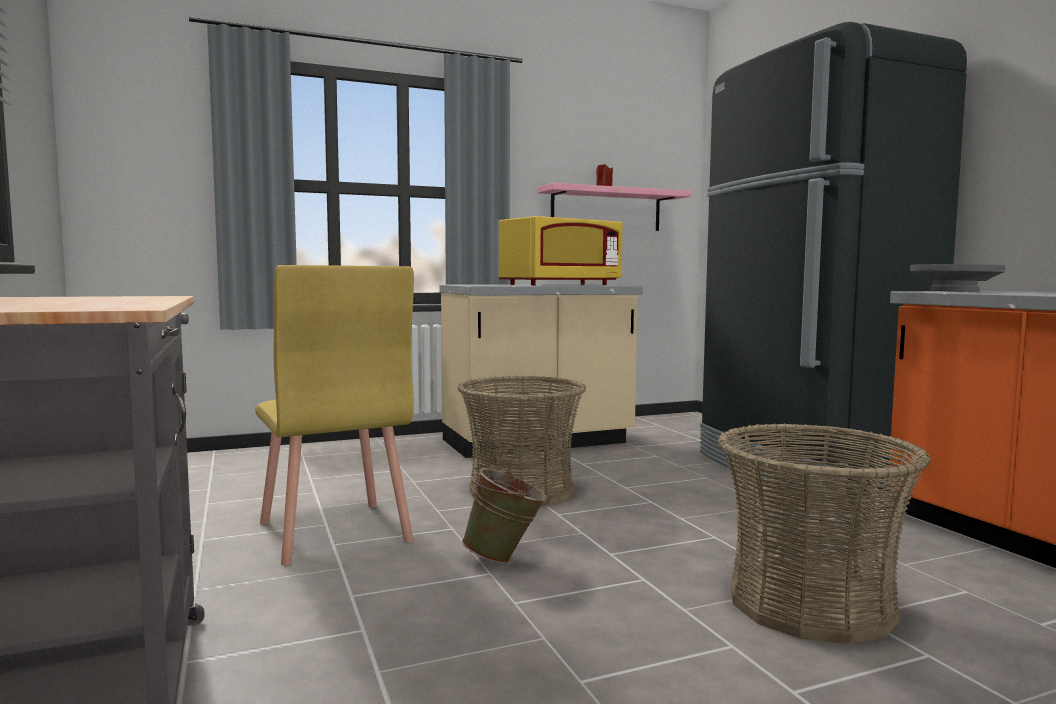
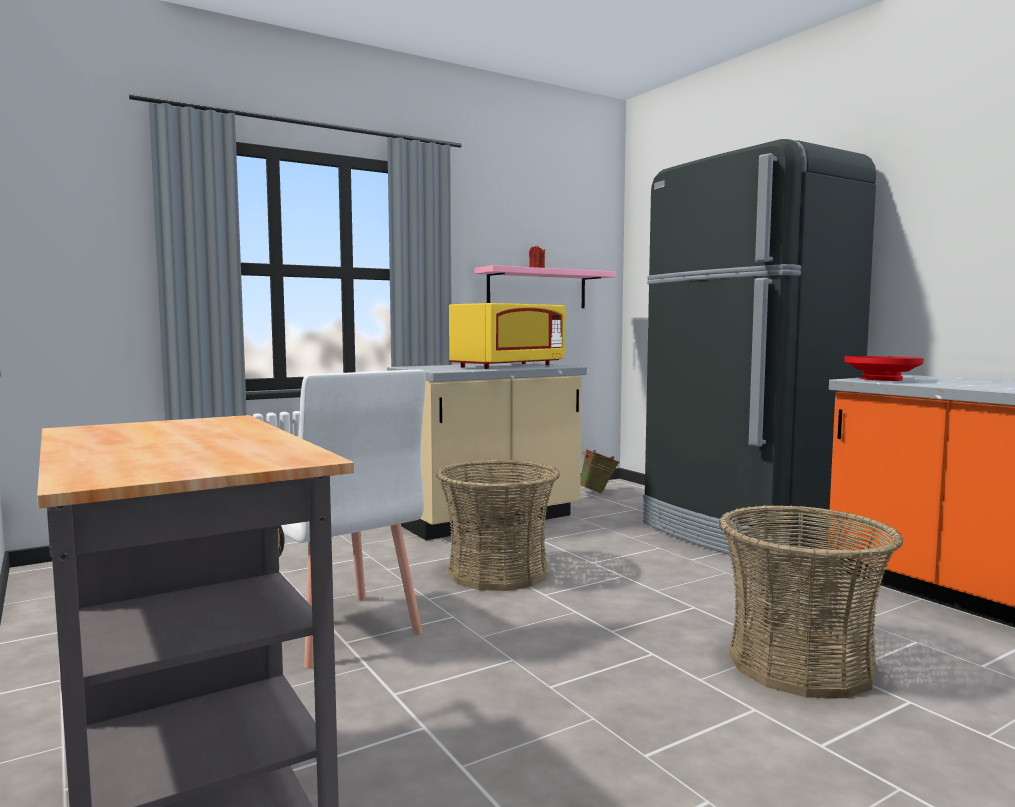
camera: 10 degrees left, 0 degrees up
(333, 532) = (338, 629): yellow chair -> white chair
(505, 558) = (519, 643): green bucket -> green bucket (599, 493)
(954, 291) = (882, 379): grey bowl -> red bowl

